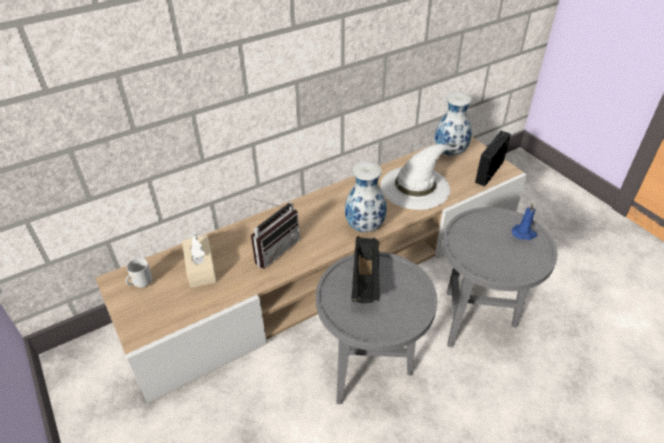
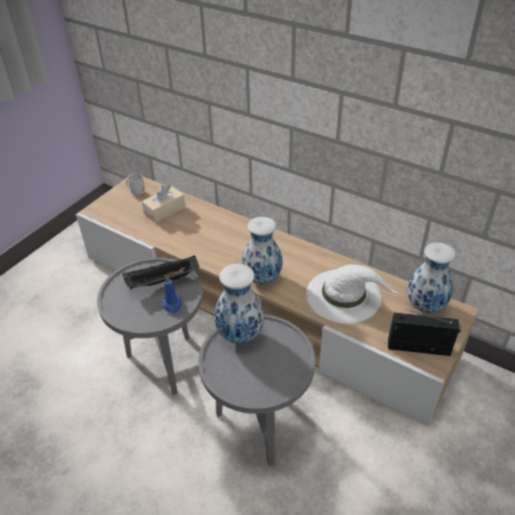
camera: 65 degrees right, 0 degrees up
(273, 249) = (204, 237): radio -> none
(467, 244) = (240, 334): none -> vase
(524, 234) = (282, 374): blue candle -> blue candle (172, 304)

